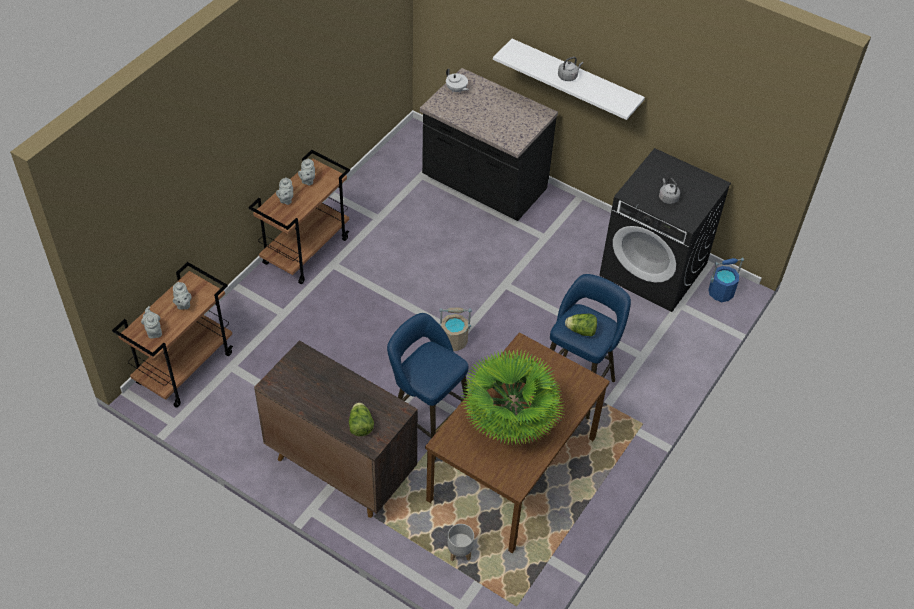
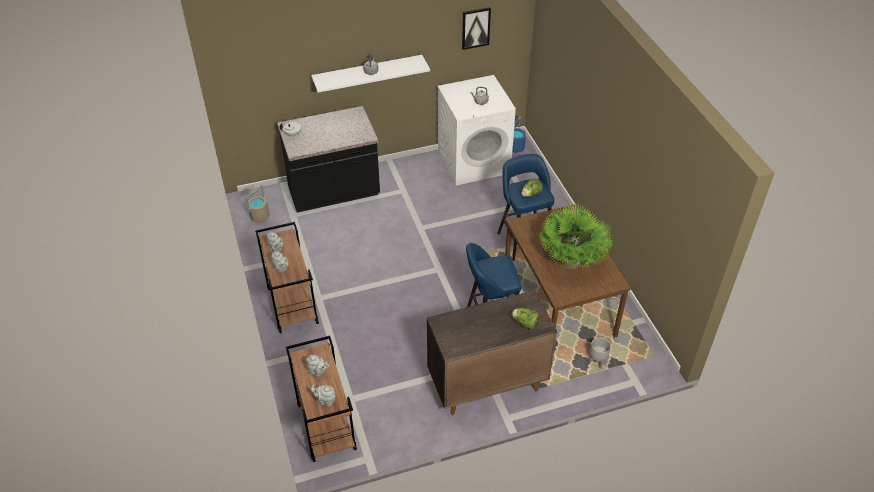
camera: 50 degrees left, 5 degrees down
(454, 341) = (440, 275): beige bucket -> beige bucket (260, 216)
(654, 270) = (474, 162): black washing machine -> white washing machine
(721, 107) = (475, 28): none -> picture

